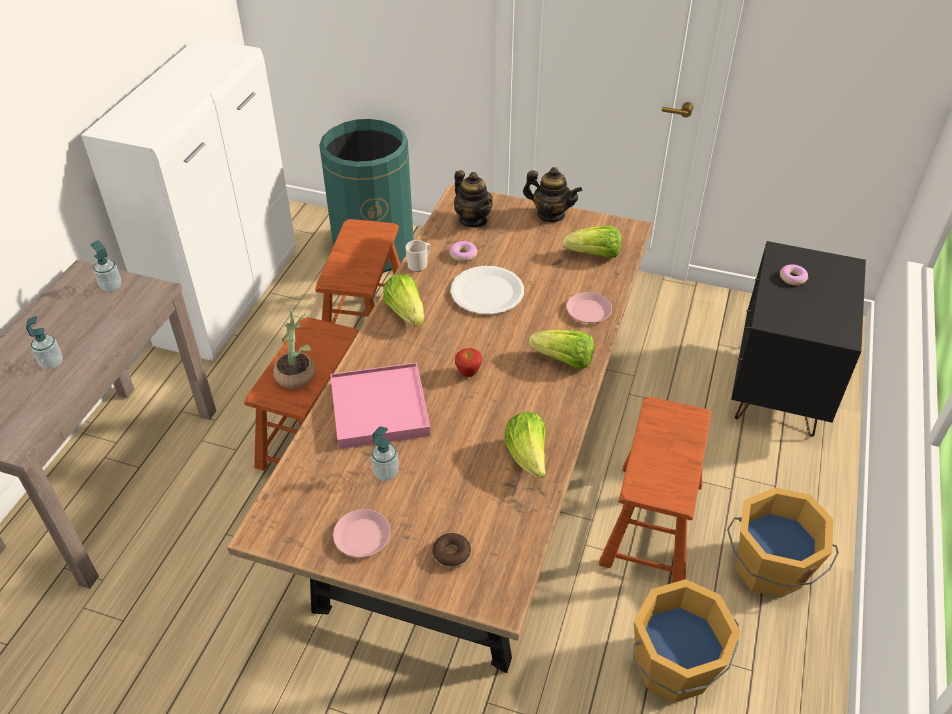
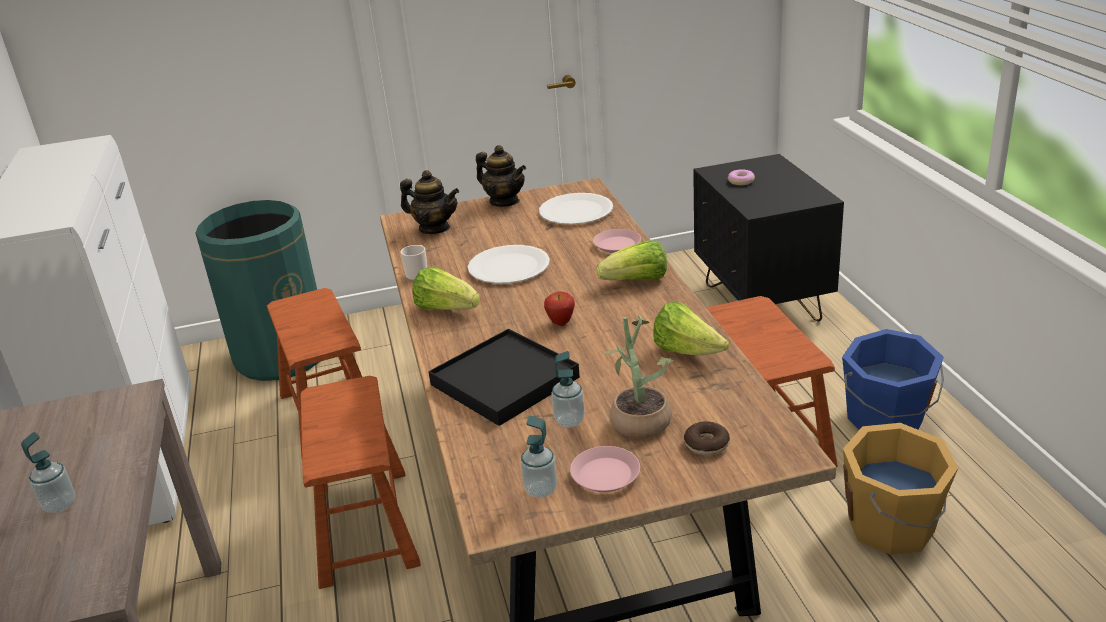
camera: 30 degrees left, 15 degrees down
(111, 286) = (70, 413): soap dispenser -> soap dispenser (541, 489)
(298, 372) = (344, 432): potted plant -> potted plant (638, 418)
(379, 409) = (504, 381): pink tray -> black tray
(463, 255) = (454, 253): donut -> none
(550, 215) = (504, 201): teapot -> teapot turned 45 degrees clockwise
(594, 255) = (576, 211): lettuce -> white plate
(769, 568) = (886, 420): orange bucket -> blue bucket

